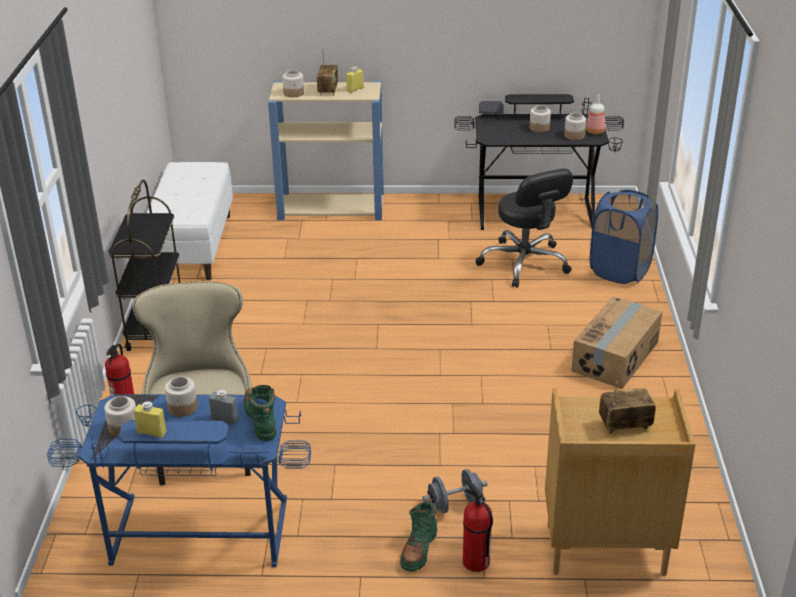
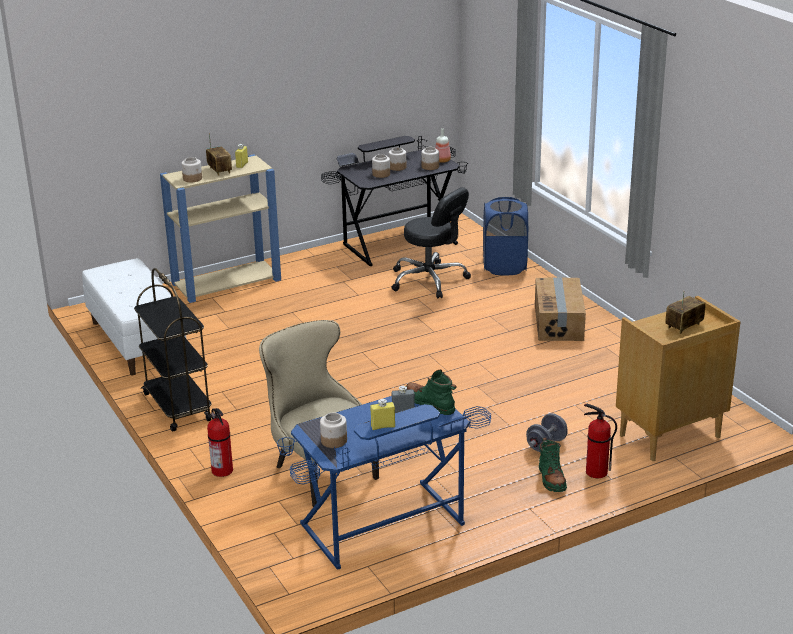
camera: 30 degrees left, 5 degrees down
(182, 407) = (362, 415): jar -> jar (381, 174)

